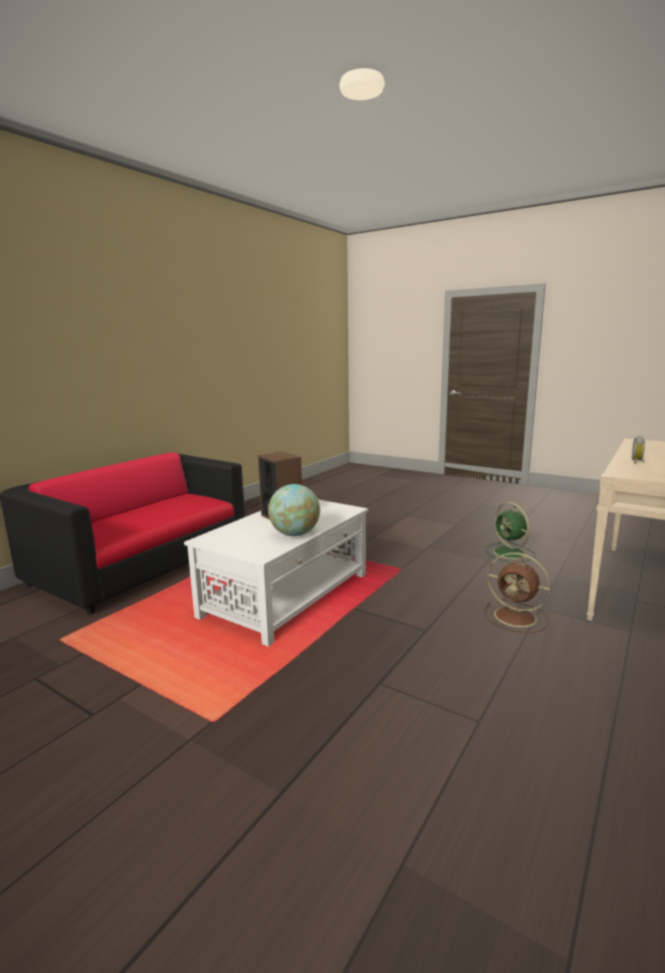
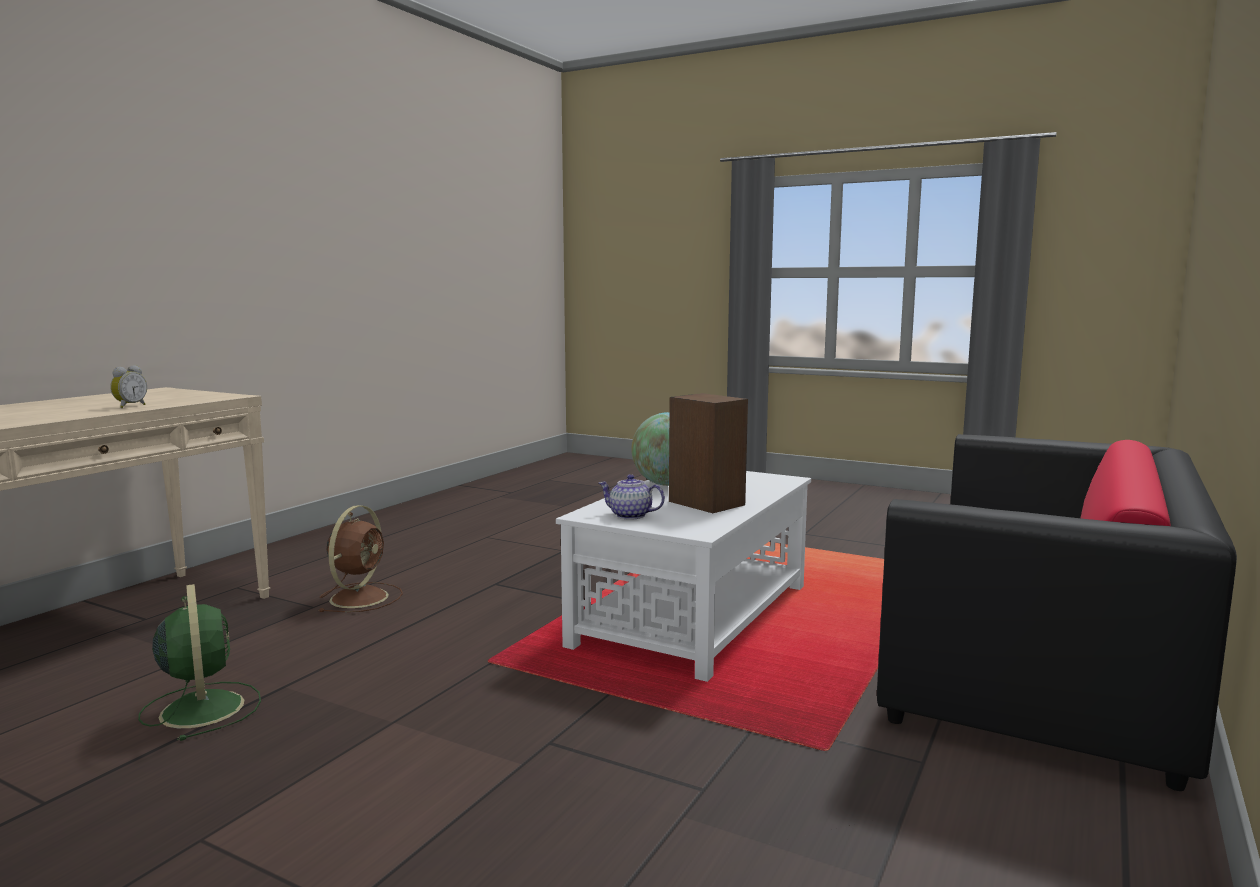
camera: 175 degrees right, 5 degrees down
(329, 509) = (630, 515): none -> teapot
(517, 617) = (360, 597): brown fan -> brown fan turned 75 degrees clockwise

